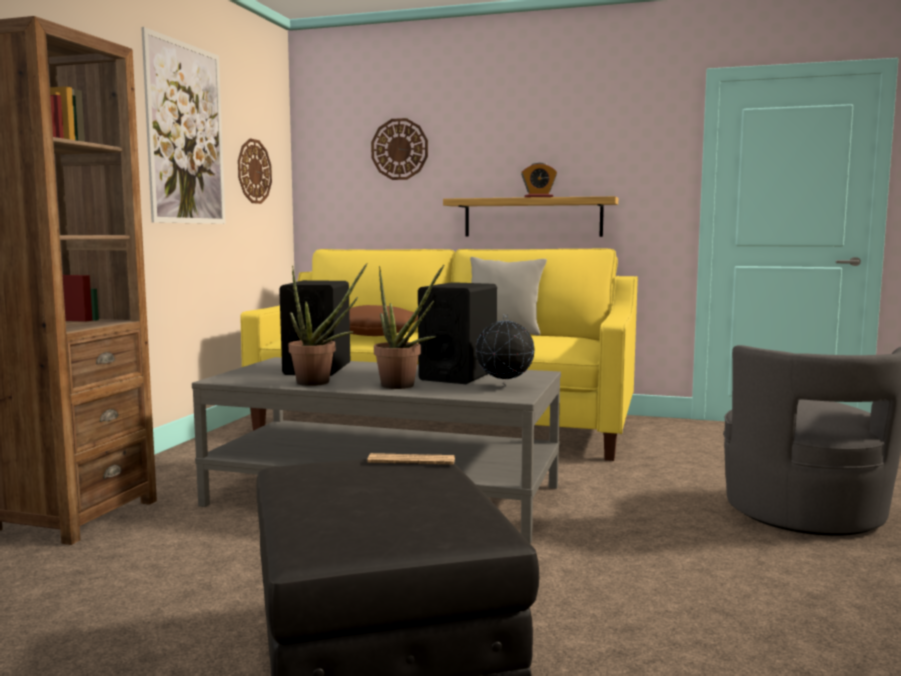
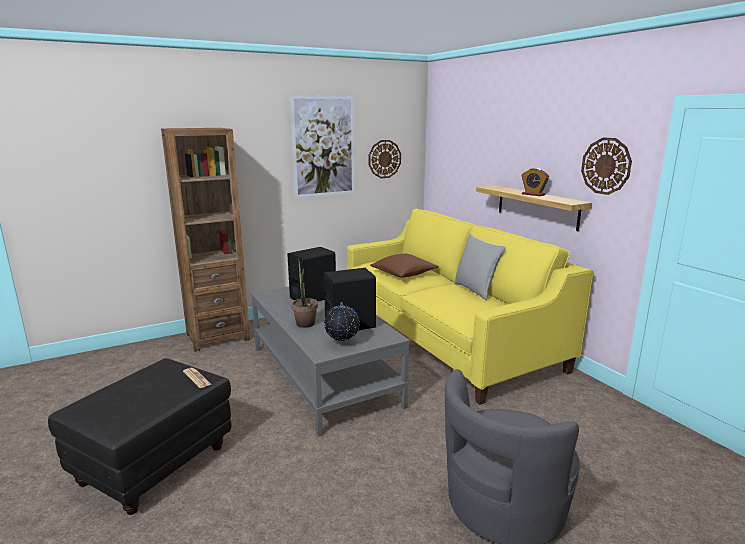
camera: 45 degrees right, 10 degrees up
(320, 382) = (286, 310): potted plant -> none
(399, 149) = (471, 145): wall clock -> wall clock (606, 166)

